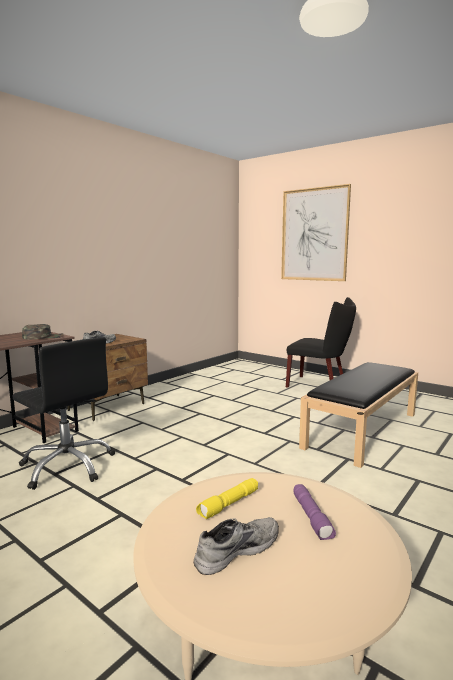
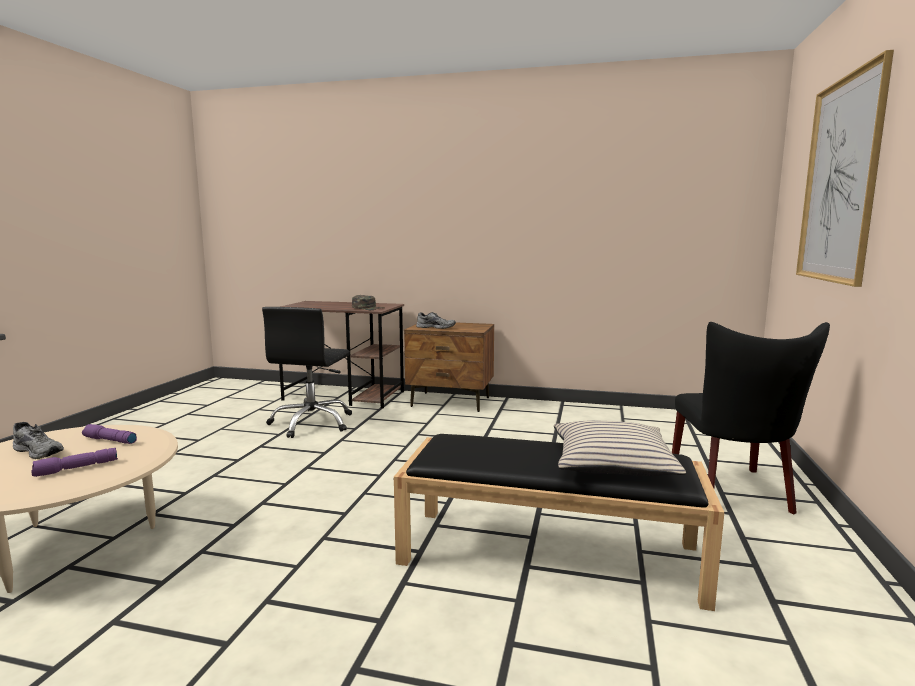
camera: 65 degrees right, 0 degrees up
(229, 505) = (109, 441): yellow flashlight -> purple flashlight
(377, 371) = (611, 463): none -> beige pillow

